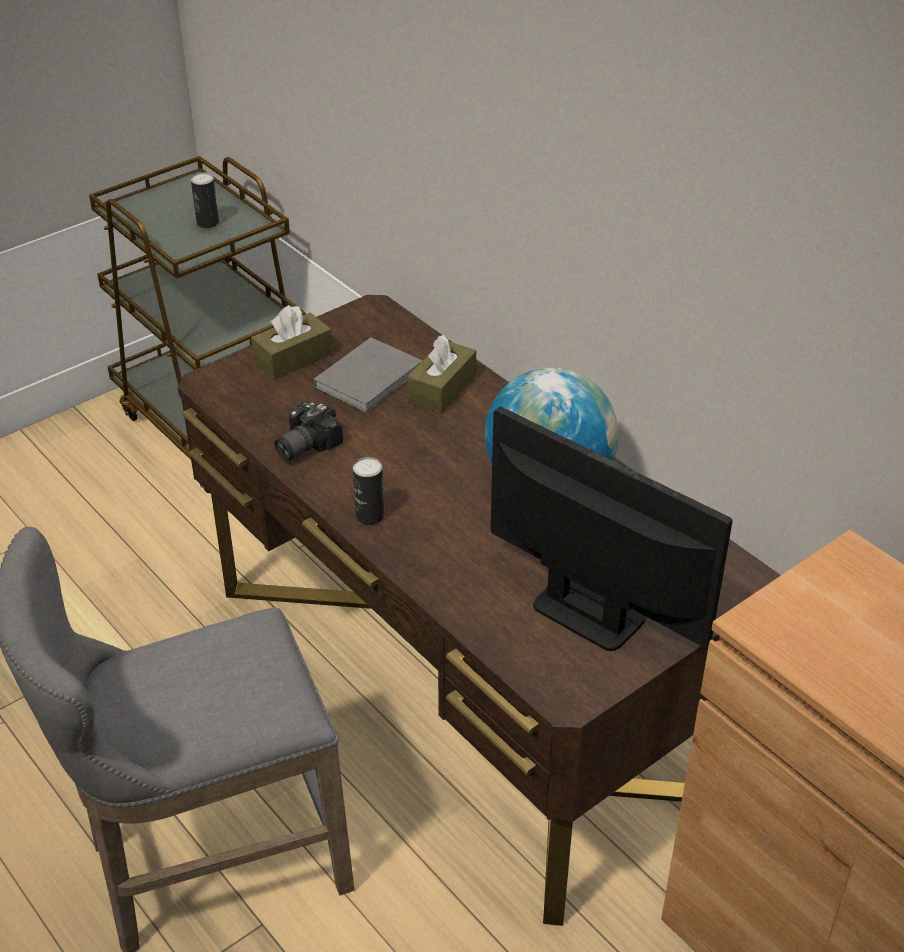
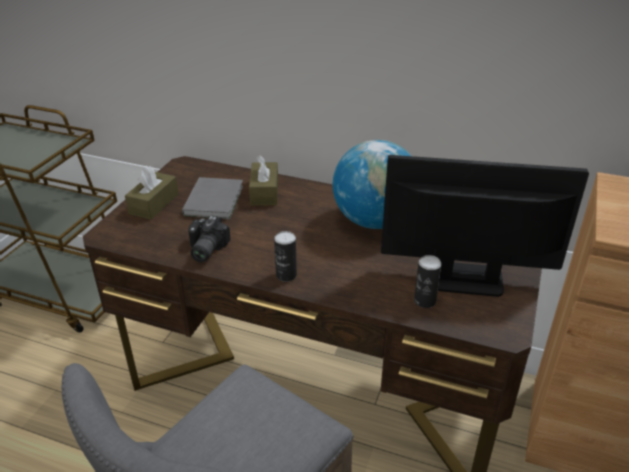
camera: 30 degrees left, 5 degrees down
(207, 223) = (32, 148): can -> can (424, 301)

